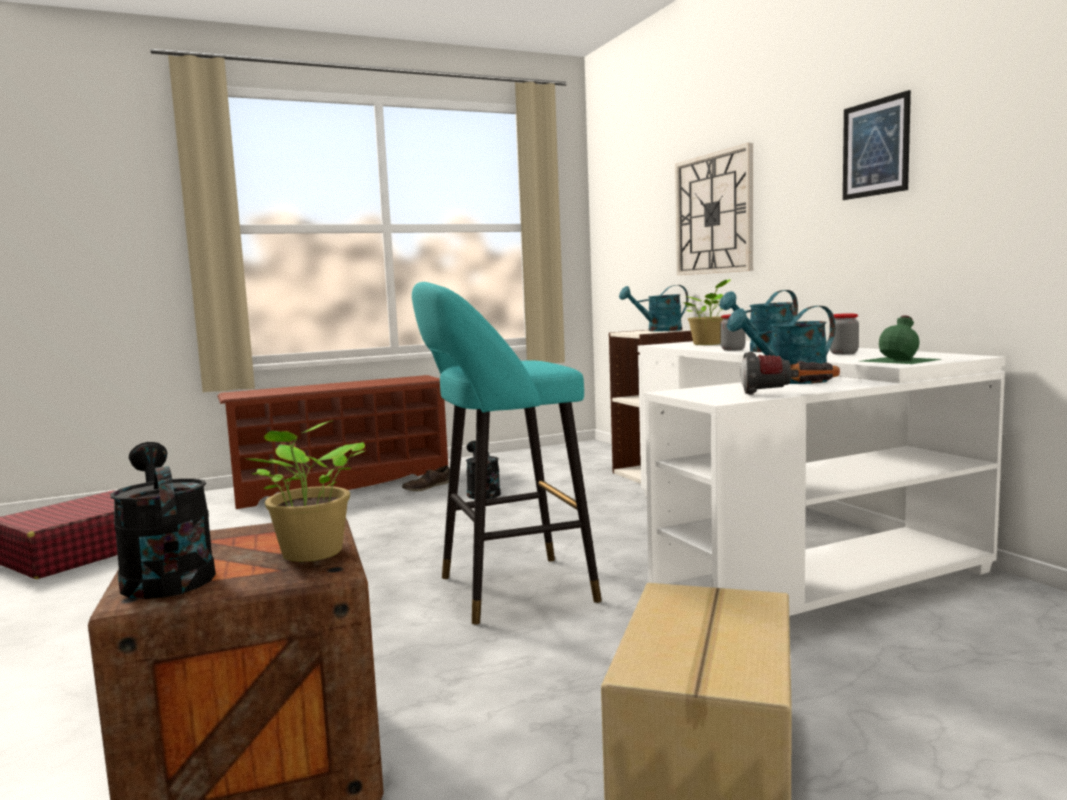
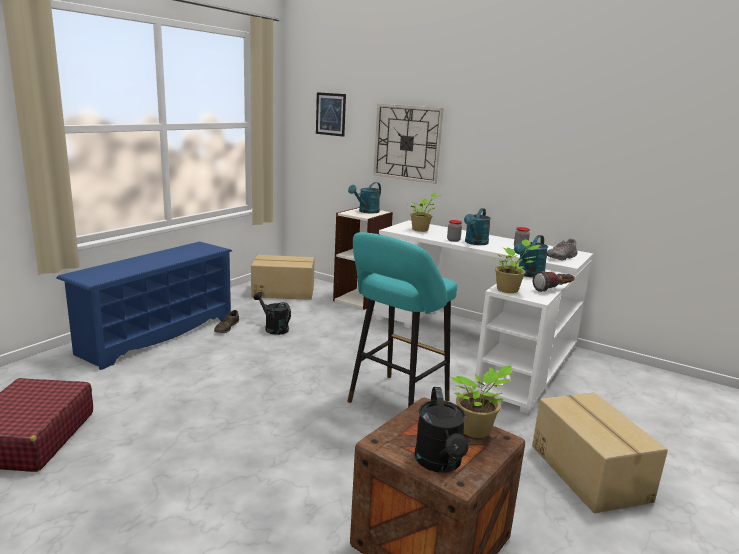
camera: 35 degrees left, 10 degrees up
(165, 575) = (440, 463): black watering can -> black watering can turned 120 degrees counterclockwise
(343, 486) = (157, 334): brown shoe rack -> blue shoe rack
(558, 460) = (283, 292): none -> cardboard box
(691, 392) = (509, 290): none -> potted plant
(875, 148) = (530, 135): picture -> picture (330, 114)
(901, 360) = (561, 258): green bottle -> grey shoe

